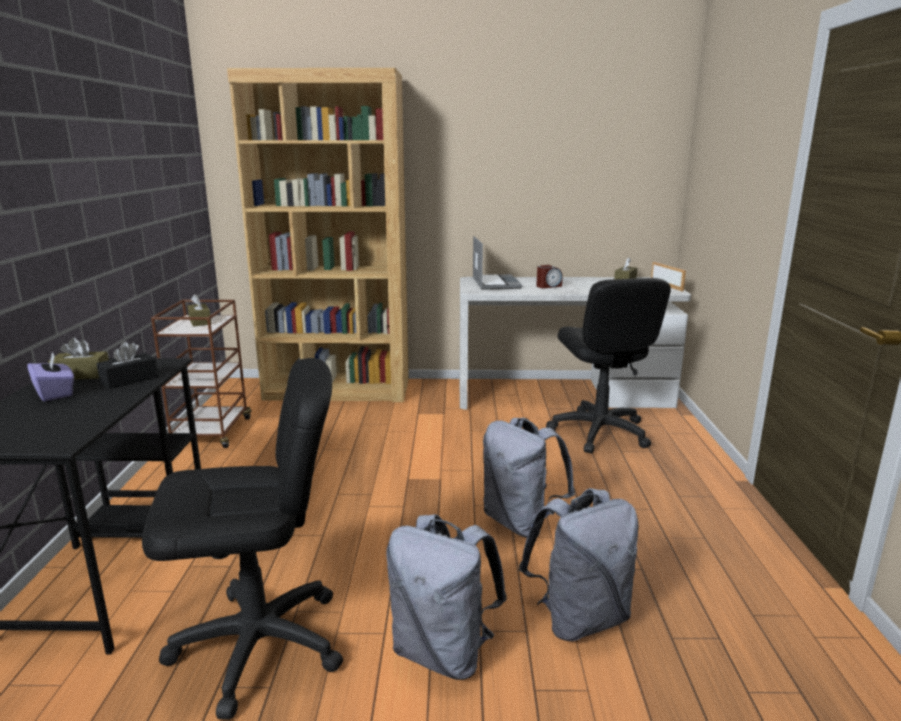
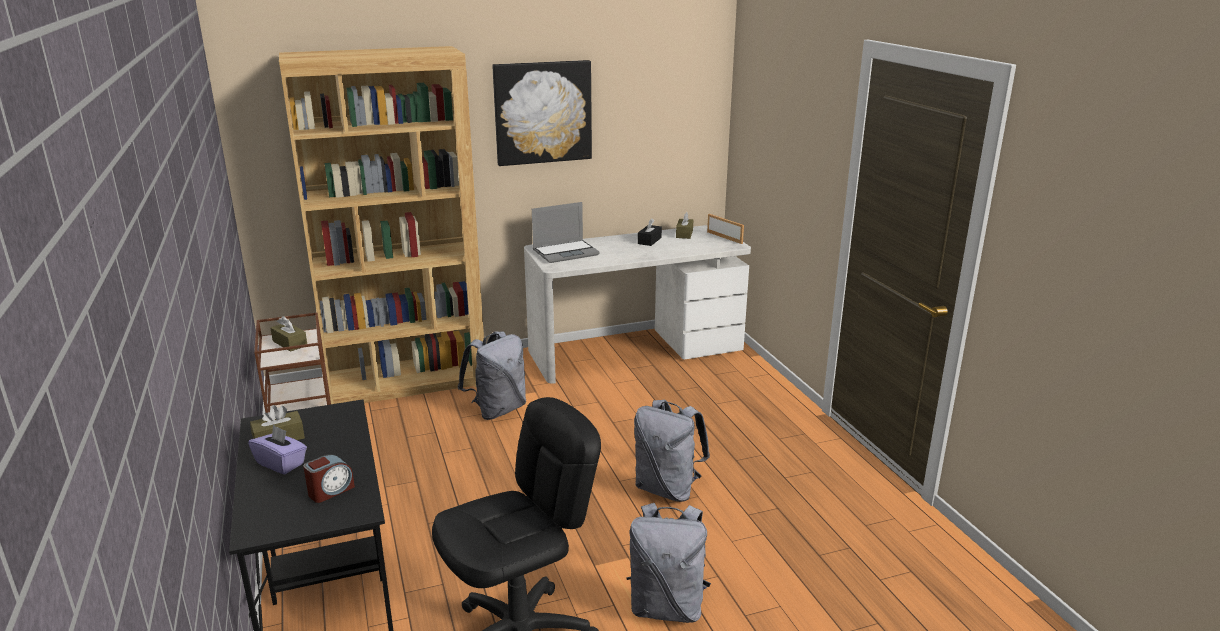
camera: 20 degrees left, 5 degrees up
(129, 380) = (335, 435): black tissue box -> black tissue box (649, 241)
(487, 146) = (542, 112): none -> picture
(495, 283) = (566, 252): laptop -> laptop turned 90 degrees clockwise
(548, 286) = (620, 251): alarm clock -> alarm clock (330, 491)
(579, 618) = (750, 557): grey backpack -> grey backpack (497, 410)
(599, 432) = (688, 387): black office chair -> none

